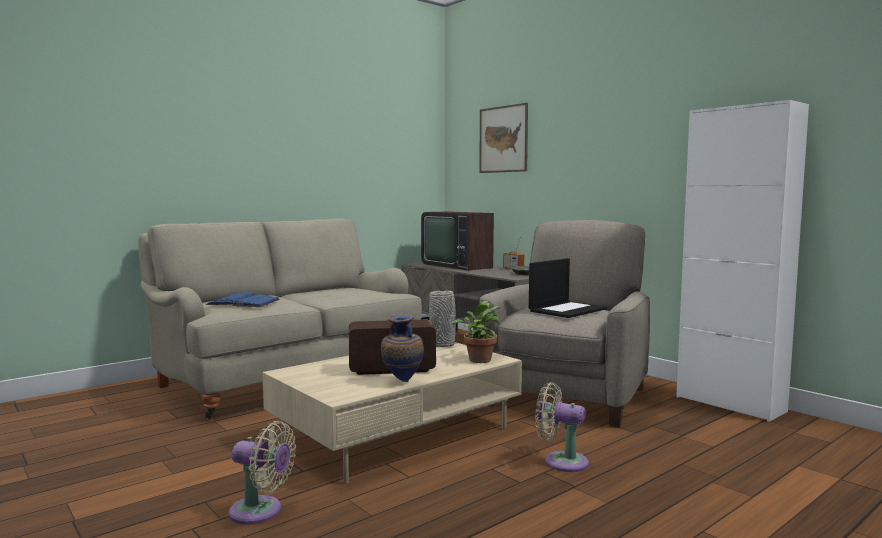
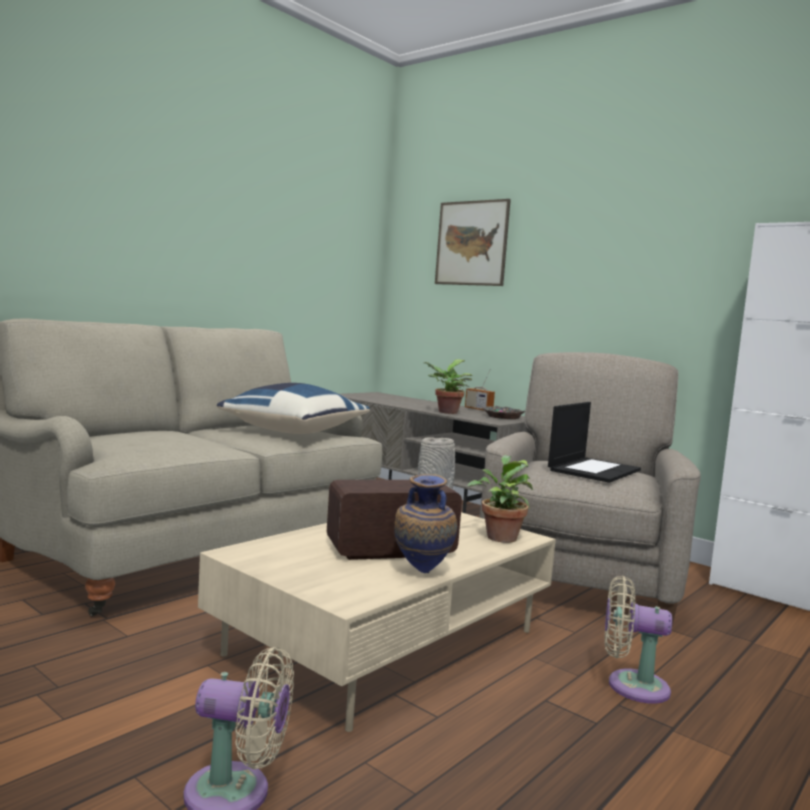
camera: 10 degrees left, 0 degrees up
(243, 302) = (148, 441): blue book -> none
(354, 292) = (293, 431): none -> blue pillow
(459, 265) = (405, 400): television -> none
(482, 272) = (446, 412): none -> potted plant

